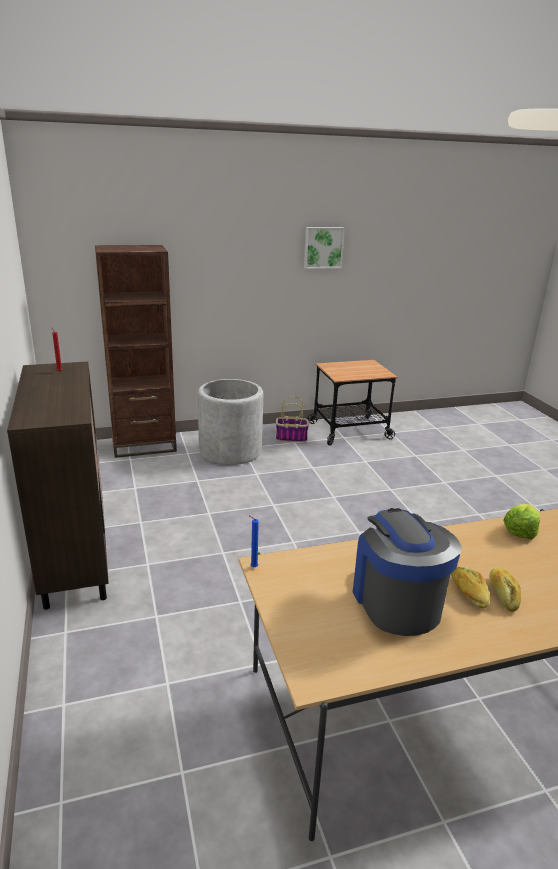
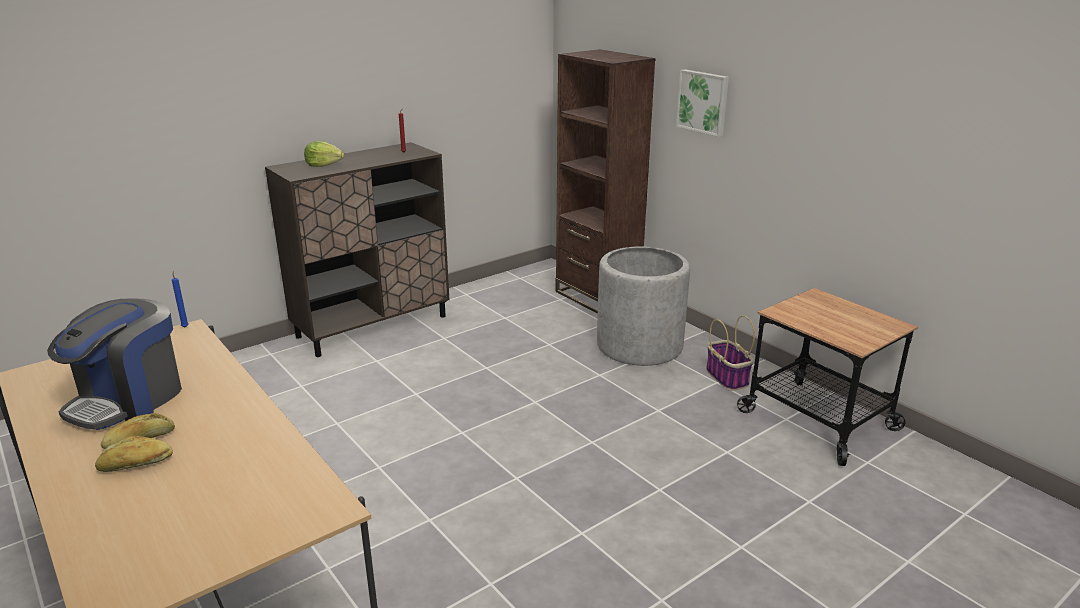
camera: 70 degrees right, 0 degrees up
(323, 247) = (859, 97): picture -> picture (703, 102)
(396, 601) = (128, 400): coffee machine -> coffee machine turned 150 degrees clockwise
(520, 531) = (287, 475): lettuce -> lettuce (324, 165)

